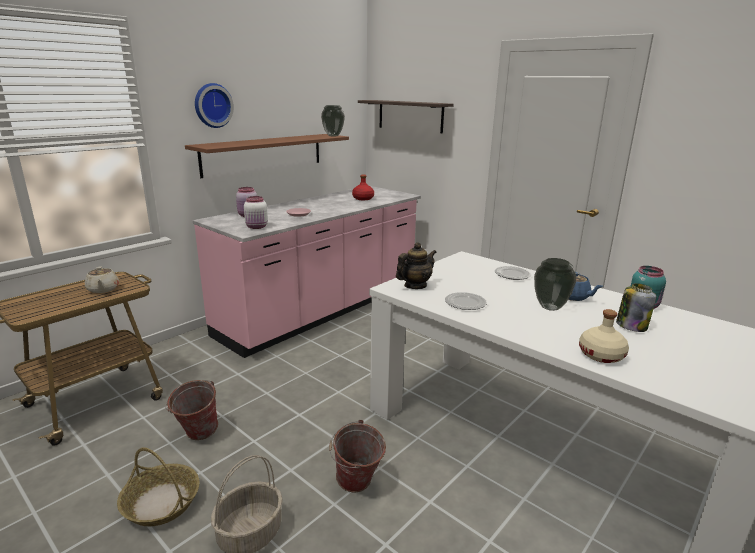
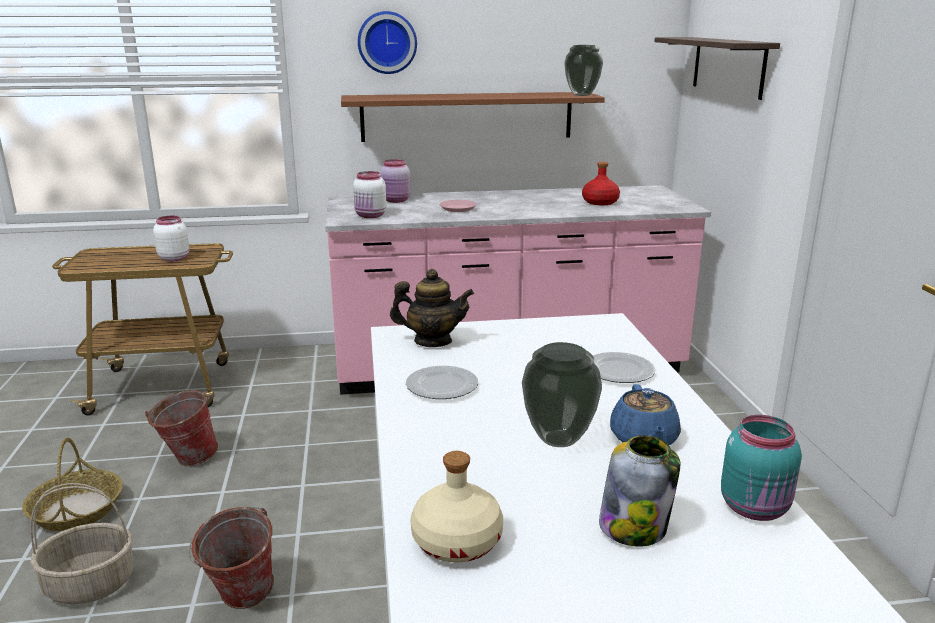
camera: 40 degrees right, 0 degrees up
(103, 289) = (174, 258): beige teapot -> white jar

